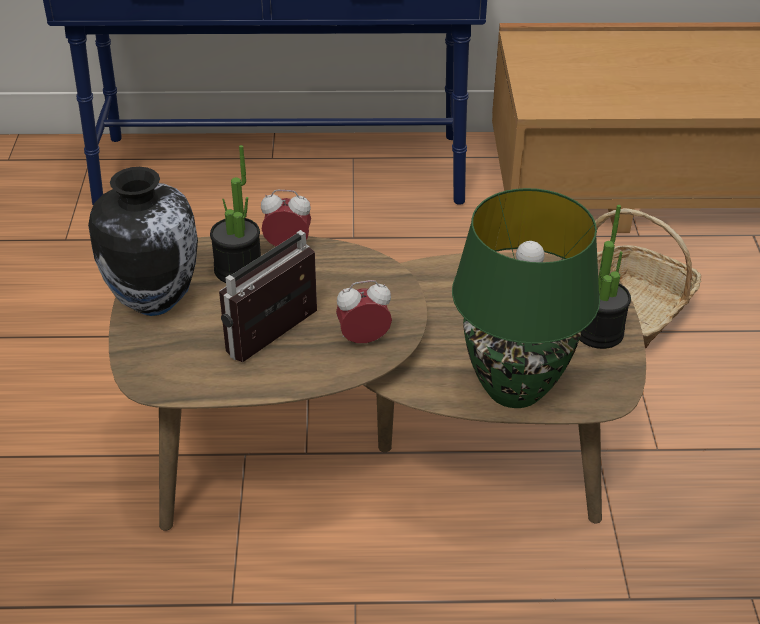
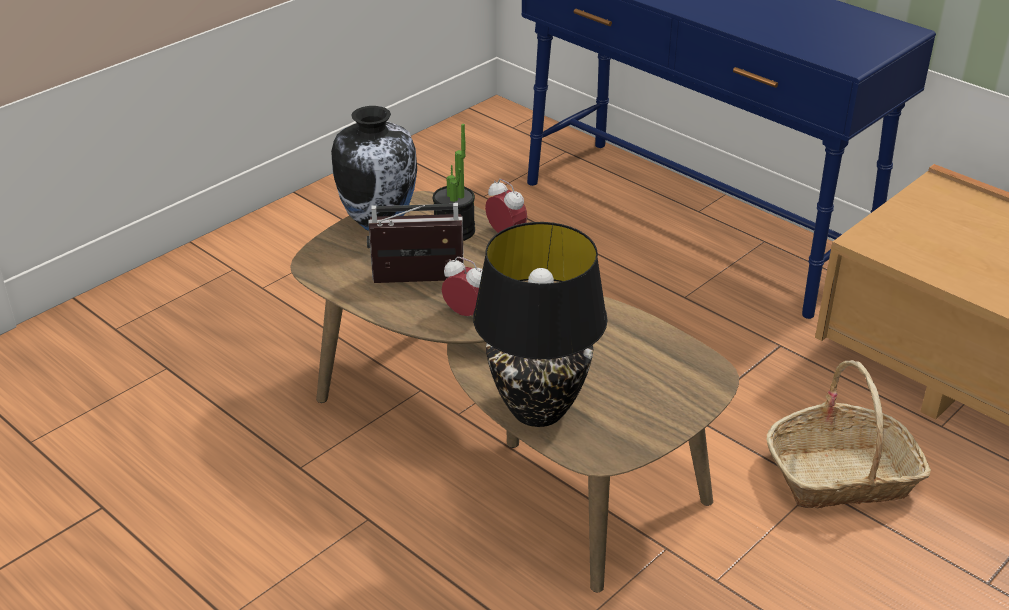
camera: 45 degrees right, 5 degrees down
(512, 388) = (537, 409): green table lamp -> black table lamp
(598, 332) = (658, 415): potted plant -> none

